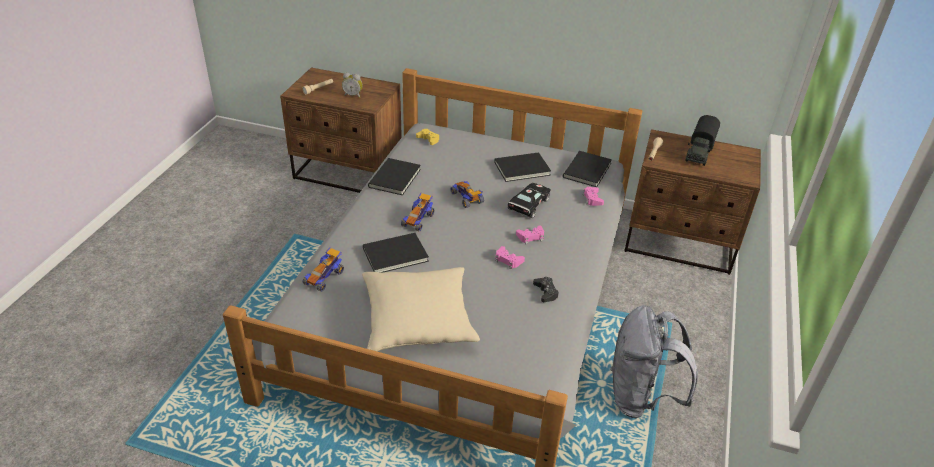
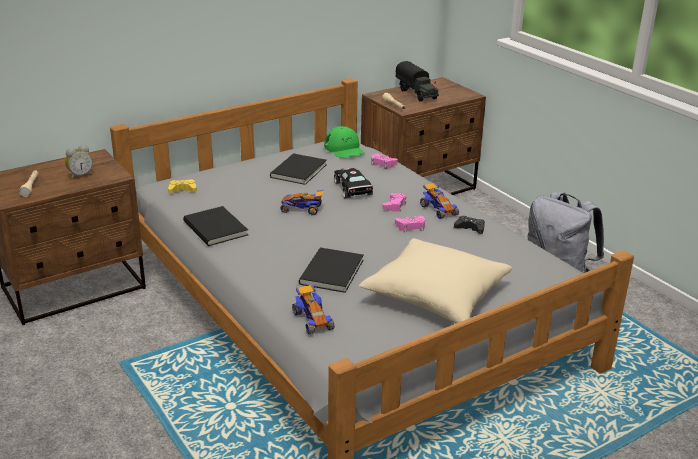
camera: 50 degrees left, 10 degrees down
(418, 219) = (296, 242): toy car -> toy car (438, 210)
(588, 170) = (344, 149): black book -> green cap

